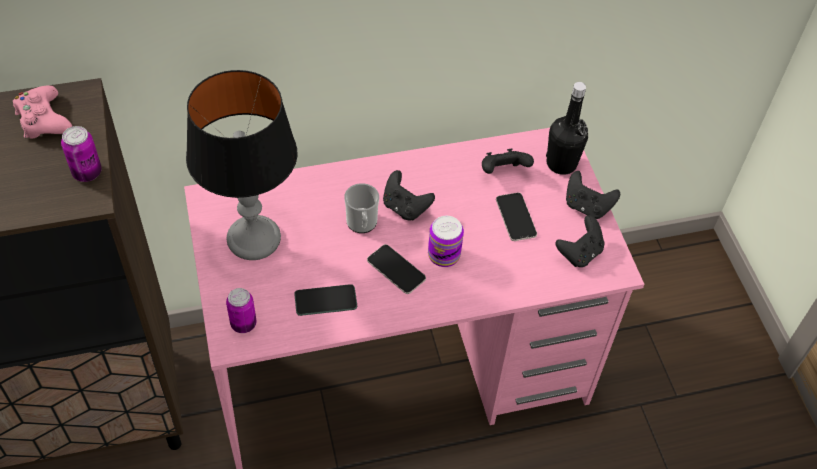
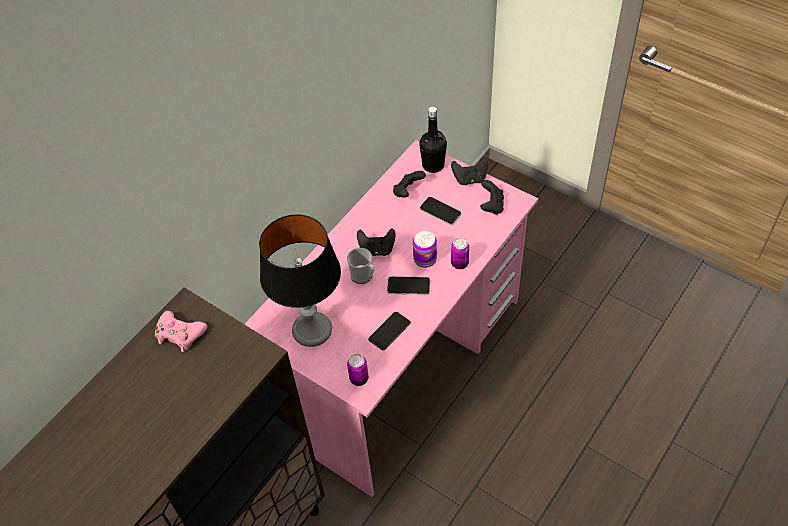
camera: 35 degrees left, 0 degrees up
(87, 173) = (245, 342): can -> can (459, 263)

